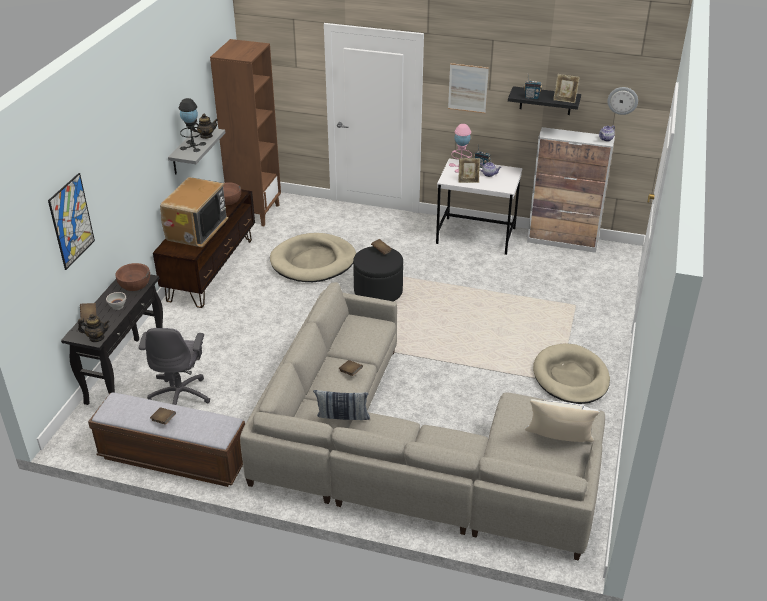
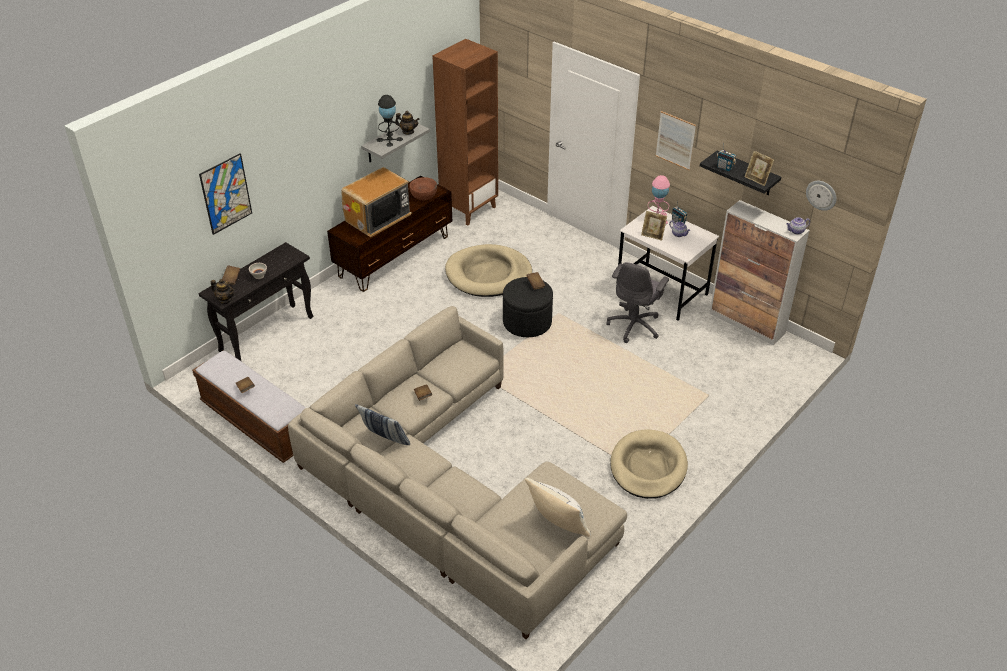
camera: 25 degrees right, 5 degrees up
(134, 284) = (285, 258): brown bowl -> none
(181, 396) = (296, 369): grey office chair -> grey office chair (635, 326)

